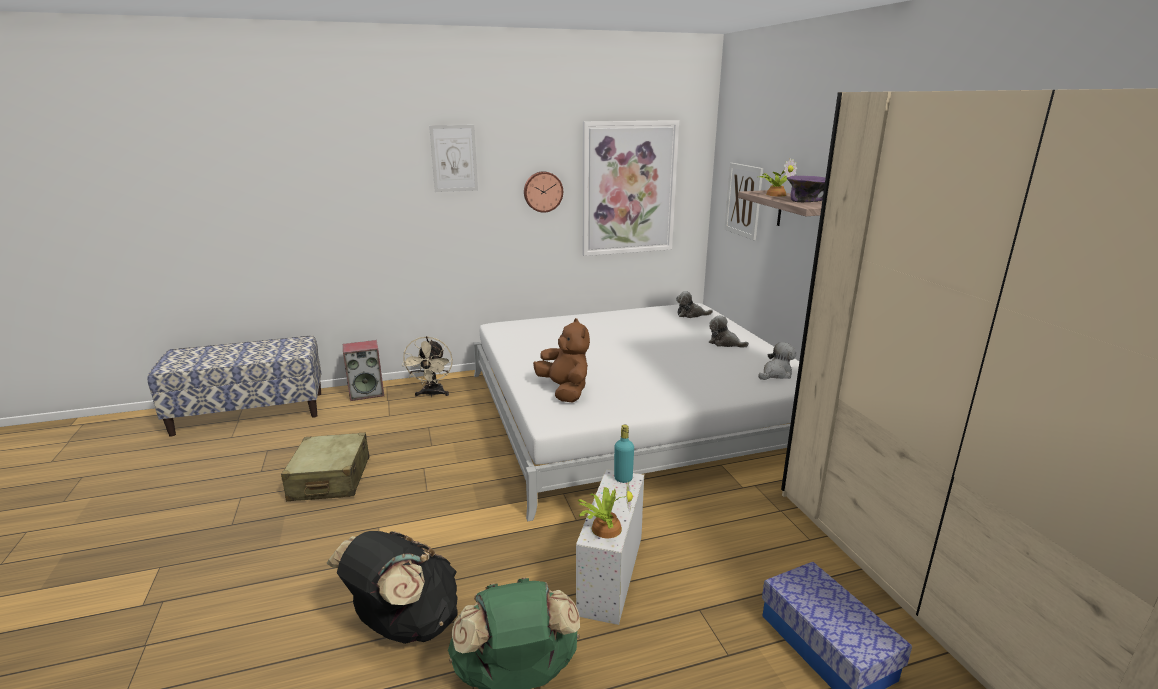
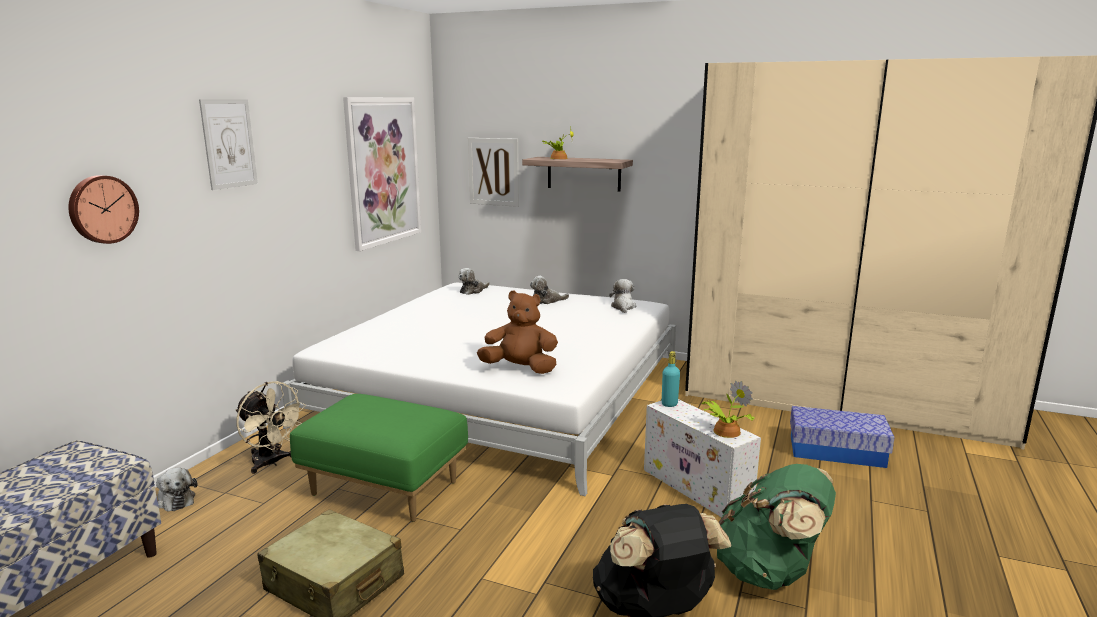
camera: 50 degrees left, 5 degrees down
(367, 393) = (175, 500): speaker -> plush toy
(446, 441) = (386, 488): none -> green ottoman
(543, 191) = (316, 180): wall clock -> wall clock (102, 209)
(805, 201) = (597, 159): purple bowl -> none

